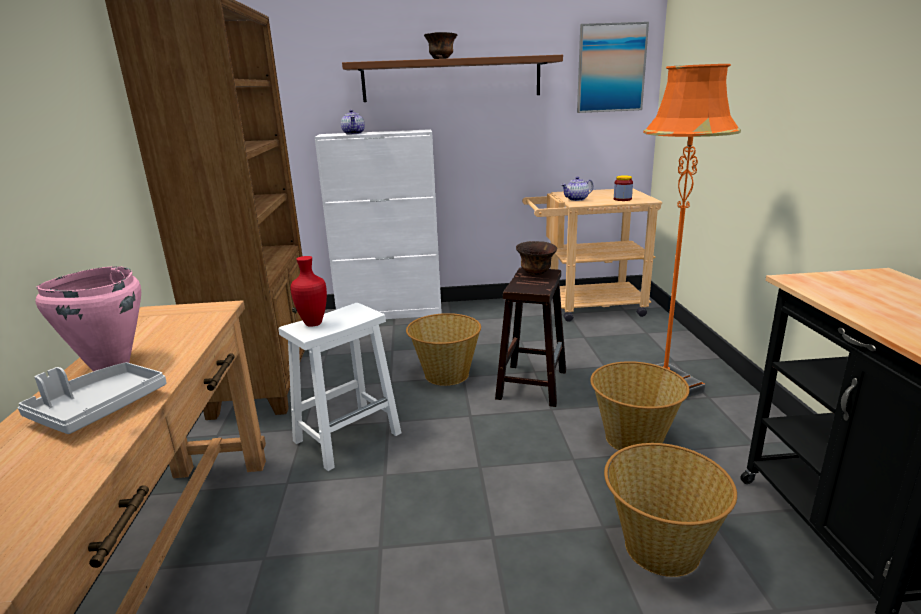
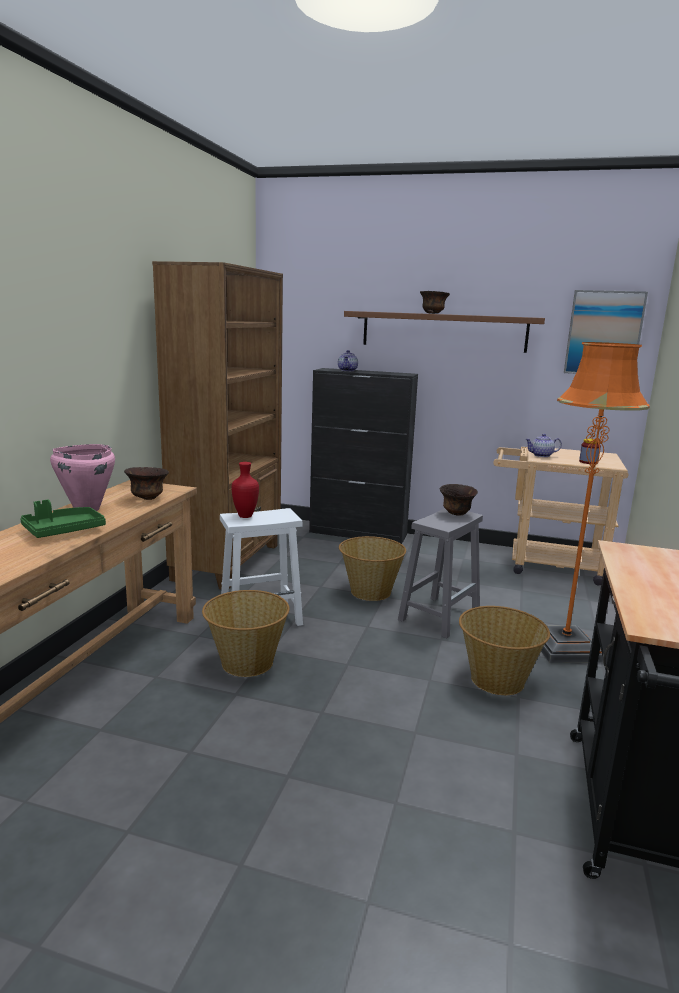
camera: 20 degrees right, 5 degrees down
(98, 409) = (63, 531): grey tray -> green tray
(189, 329) = (147, 498): none -> brown bowl
(391, 313) = (358, 533): white cabinet -> black cabinet
(532, 383) = (439, 616): brown stool -> grey stool
(660, 548) = (450, 760): basket -> basket (246, 662)

